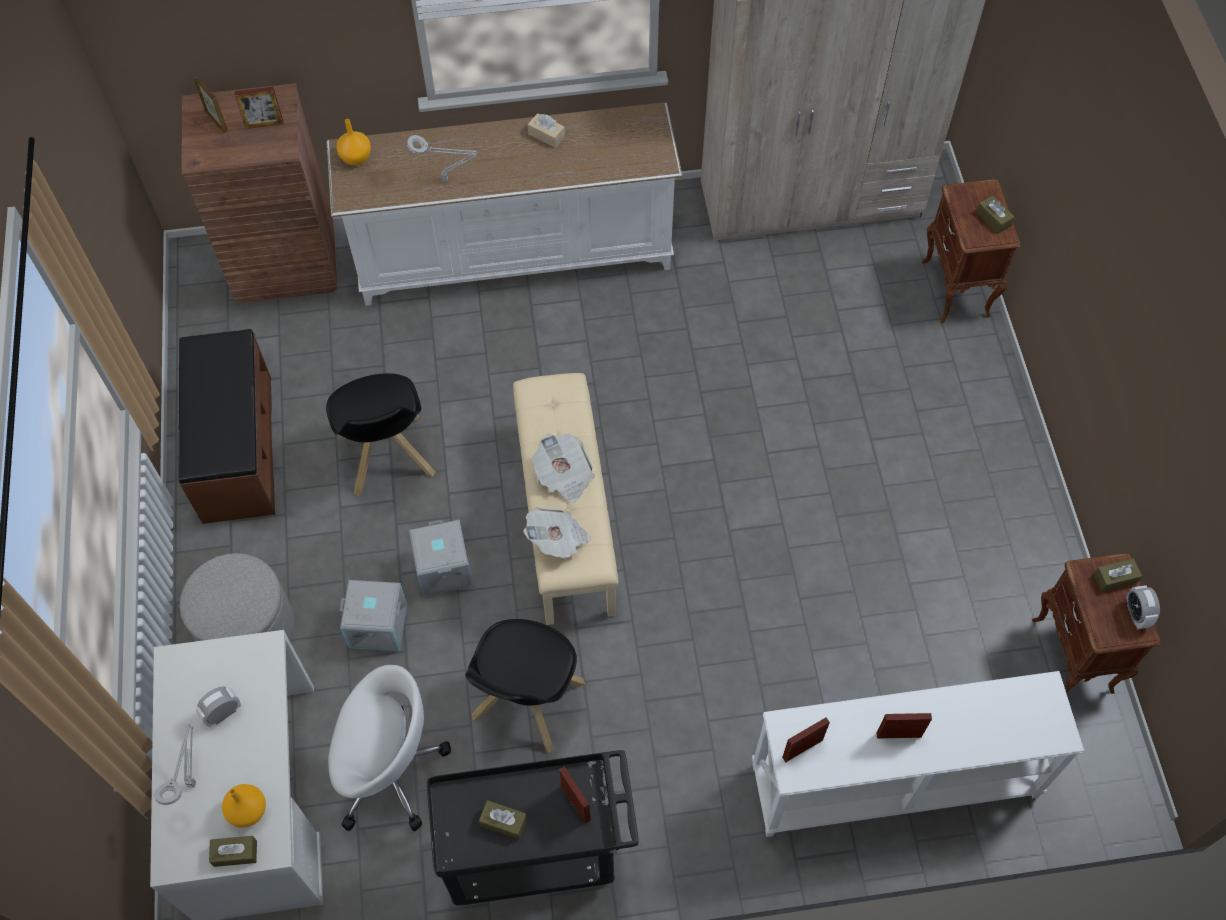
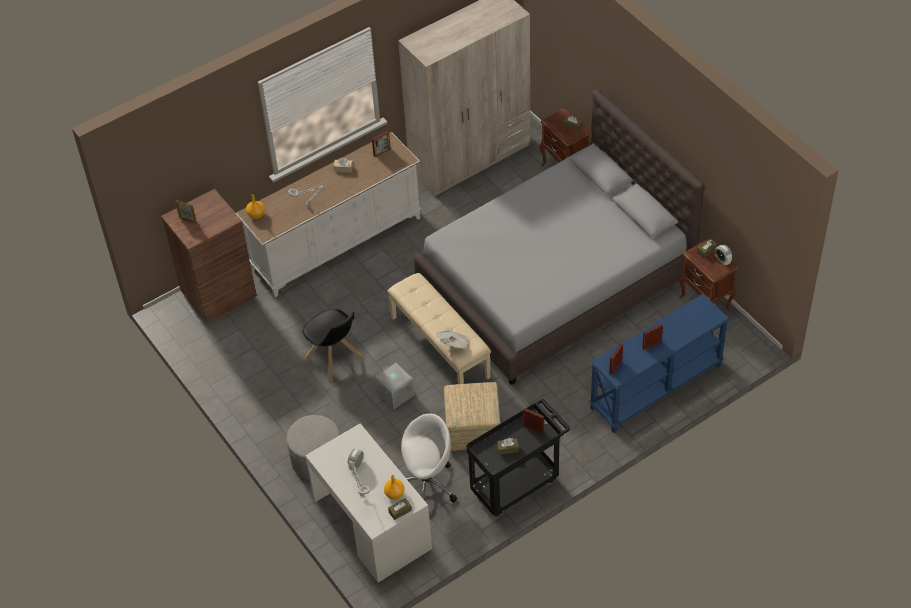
camera: 25 degrees left, 10 degrees down
(236, 448) = (254, 388): brown bench -> none
(264, 124) = (213, 212): picture frame -> picture frame (382, 152)
(378, 624) = (380, 430): grey storage box -> none
(526, 703) = (472, 430): black chair -> ottoman
(564, 476) = (439, 317): newspaper -> none
(830, 483) = (556, 280): none -> grey bed
(893, 783) = (656, 388): white console table -> blue console table

